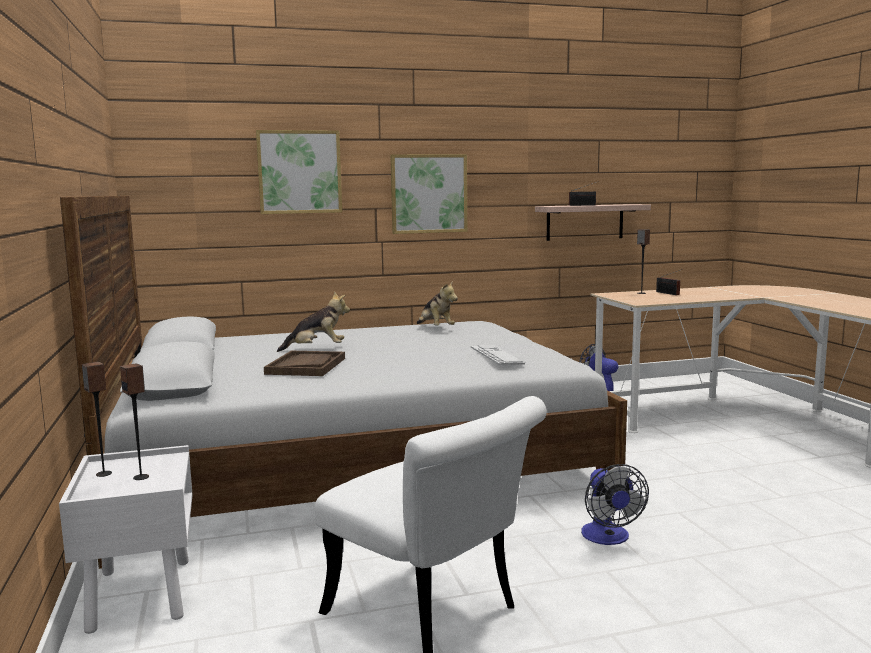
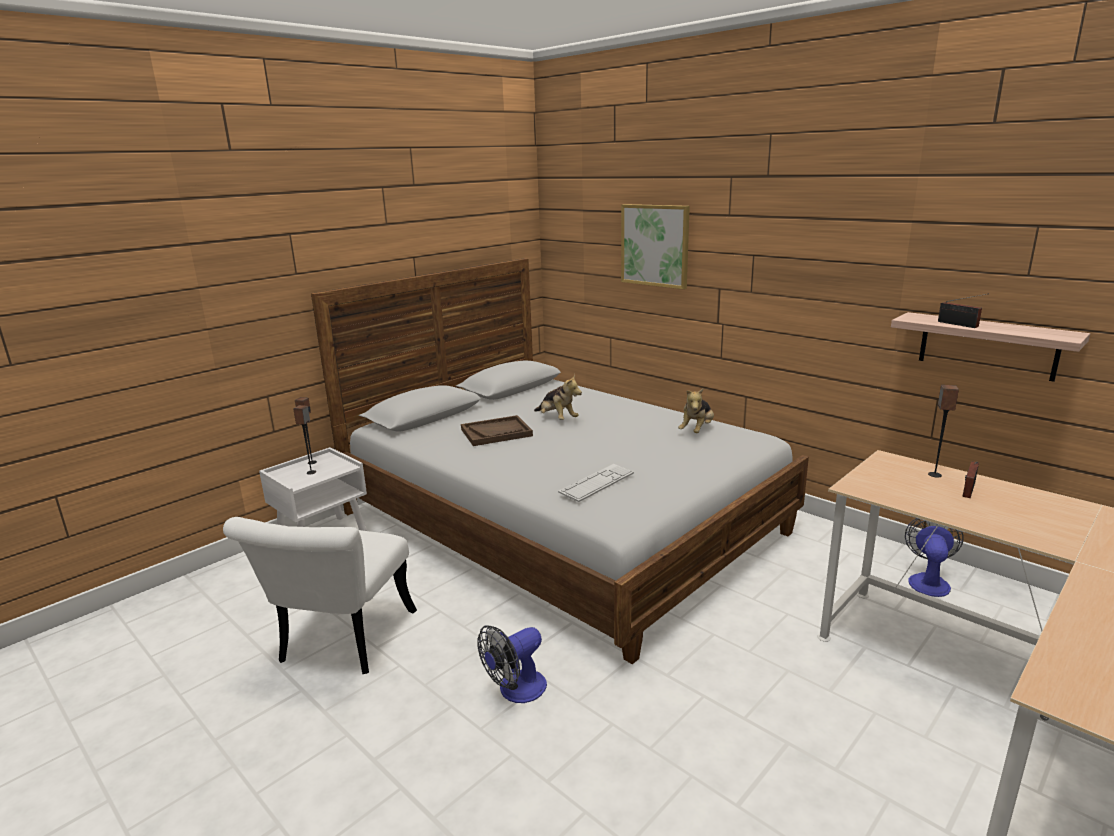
camera: 60 degrees right, 10 degrees up
(428, 193) = (772, 279): picture -> none

